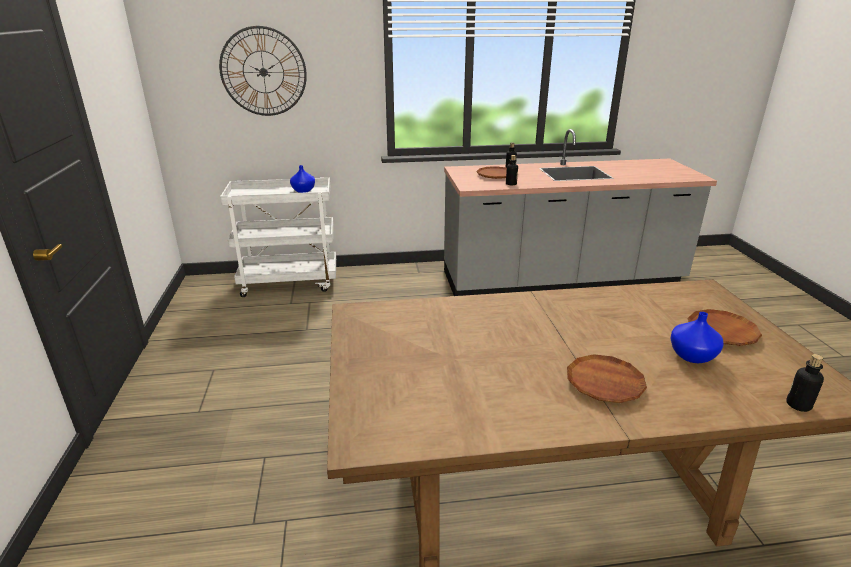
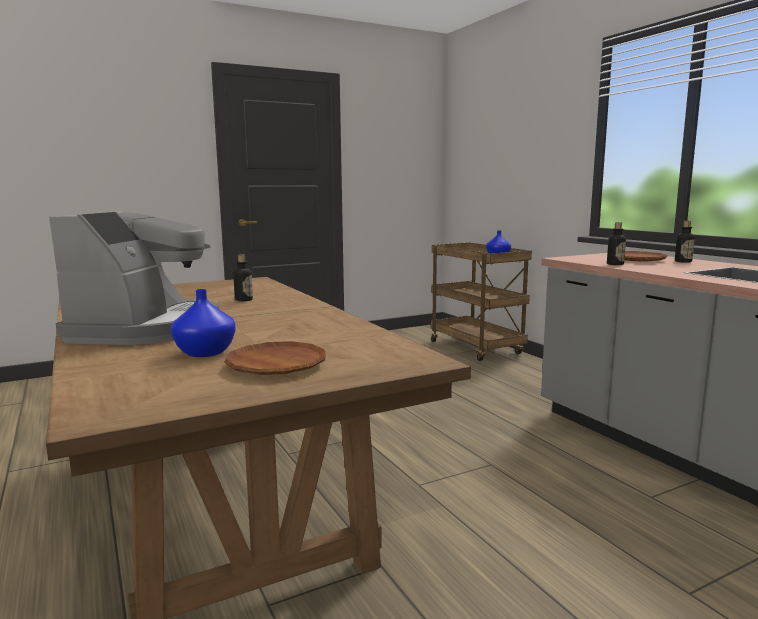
camera: 70 degrees right, 15 degrees down
(263, 72) = (506, 145): wall clock -> none
(290, 282) = (477, 348): white cart -> brown cart
(604, 383) = (147, 328): brown plate -> coffee machine
(798, 405) = (86, 390): bottle -> bottle (243, 300)

